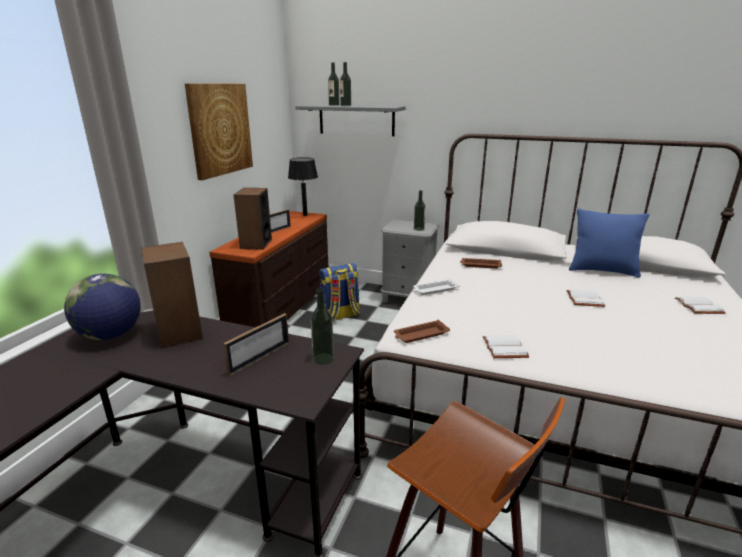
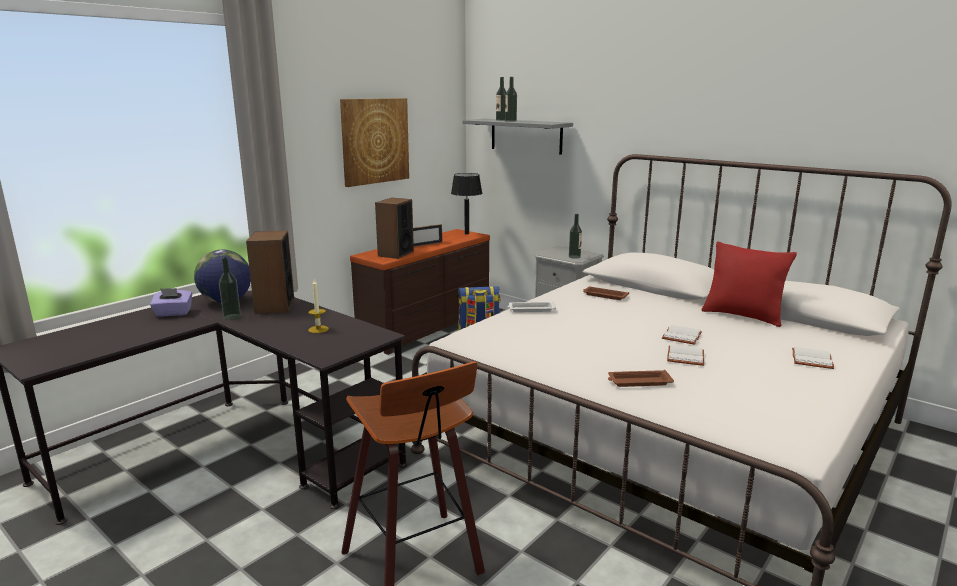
camera: 20 degrees right, 5 degrees down
(47, 367) = (173, 313): none -> purple tissue box
(260, 358) = (318, 329): picture frame -> candle
(323, 359) = (365, 336): bottle -> bottle (232, 316)
(420, 335) = (476, 339): brown tray -> brown tray (638, 382)
(506, 348) = (545, 359): white book -> white book (686, 357)
(602, 270) = (742, 316): blue pillow -> red pillow

